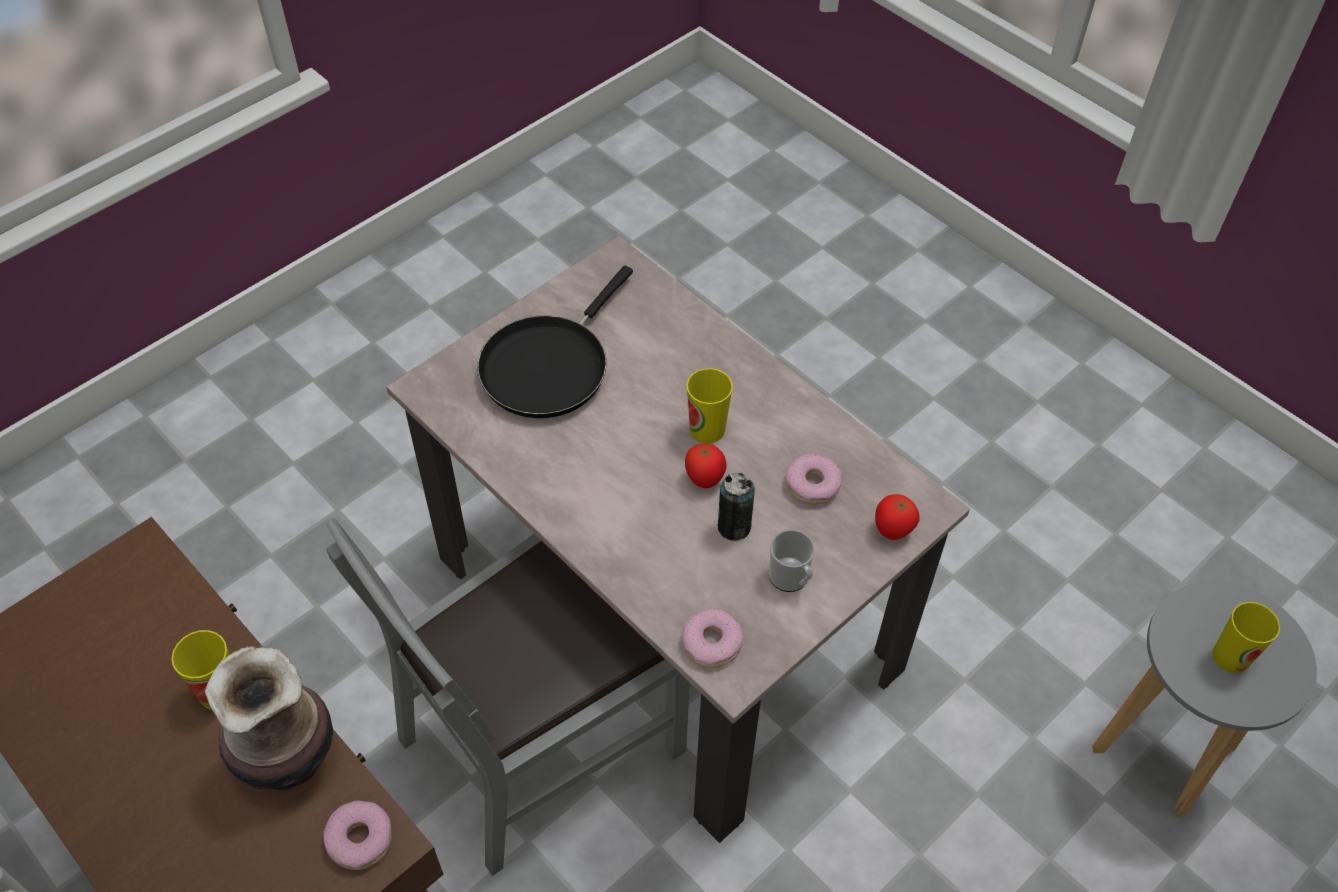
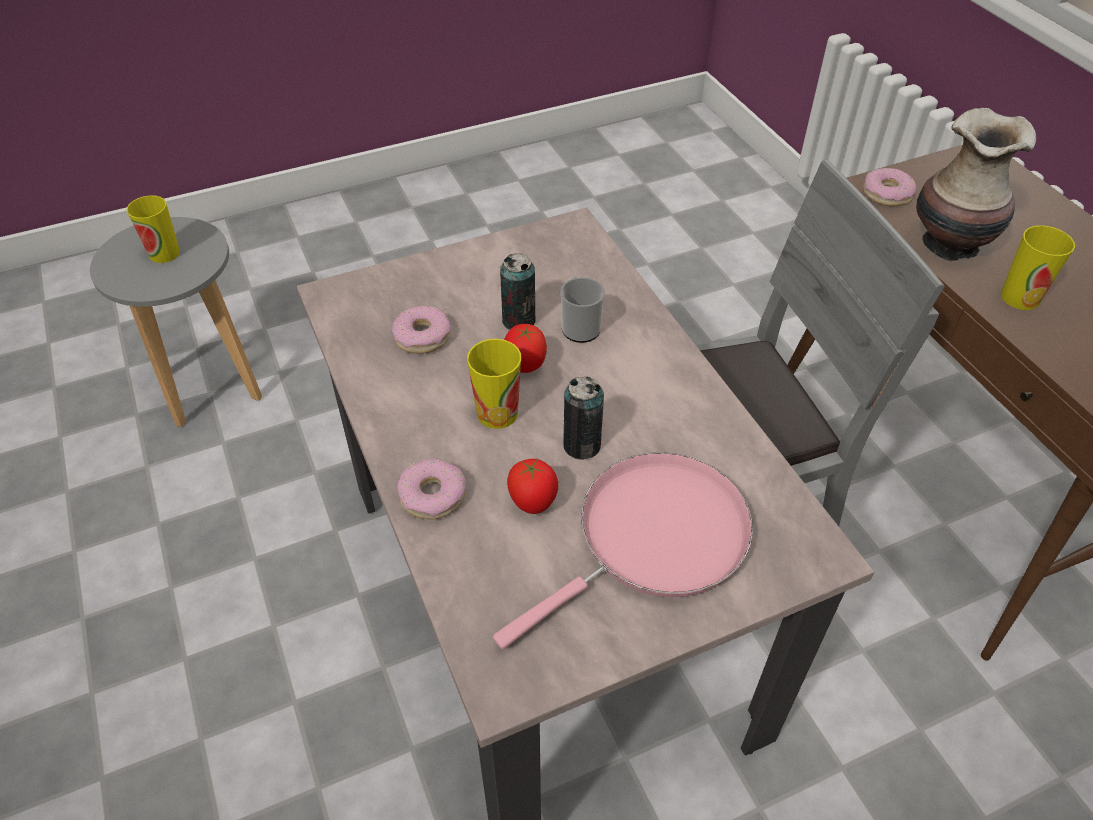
camera: 160 degrees left, 5 degrees down
(549, 365) = (653, 539): black frying pan -> pink frying pan
(626, 420) = (582, 445): none -> can
(712, 643) = (581, 249): donut -> donut (432, 495)
(791, 579) = (491, 273): mug -> mug (579, 326)
(892, 531) = (378, 284): tomato -> tomato (533, 503)

